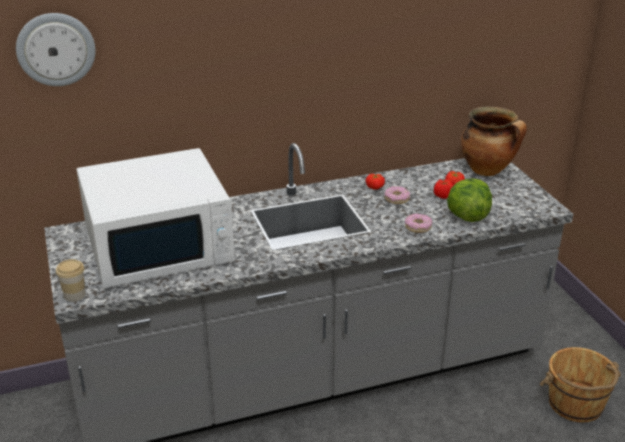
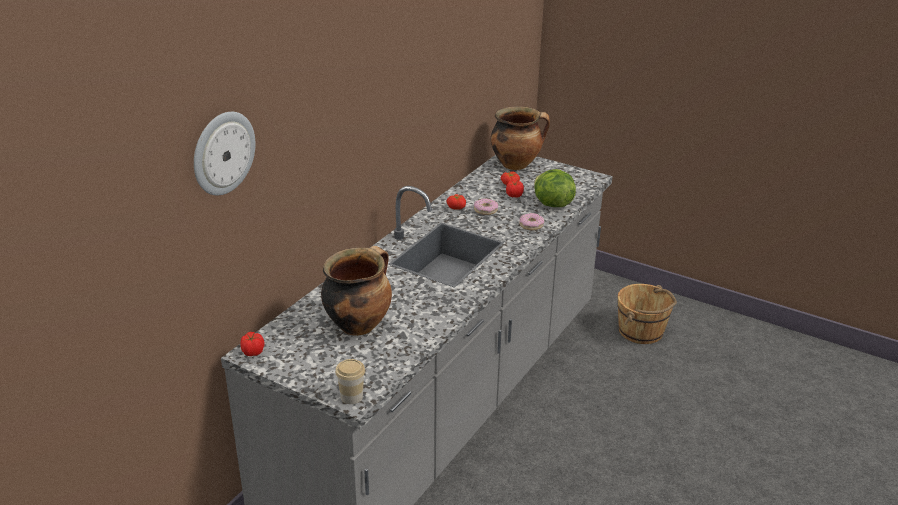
camera: 40 degrees left, 0 degrees up
(66, 233) = (252, 352): none -> tomato
(160, 245) = (358, 324): white microwave -> cooking pot

